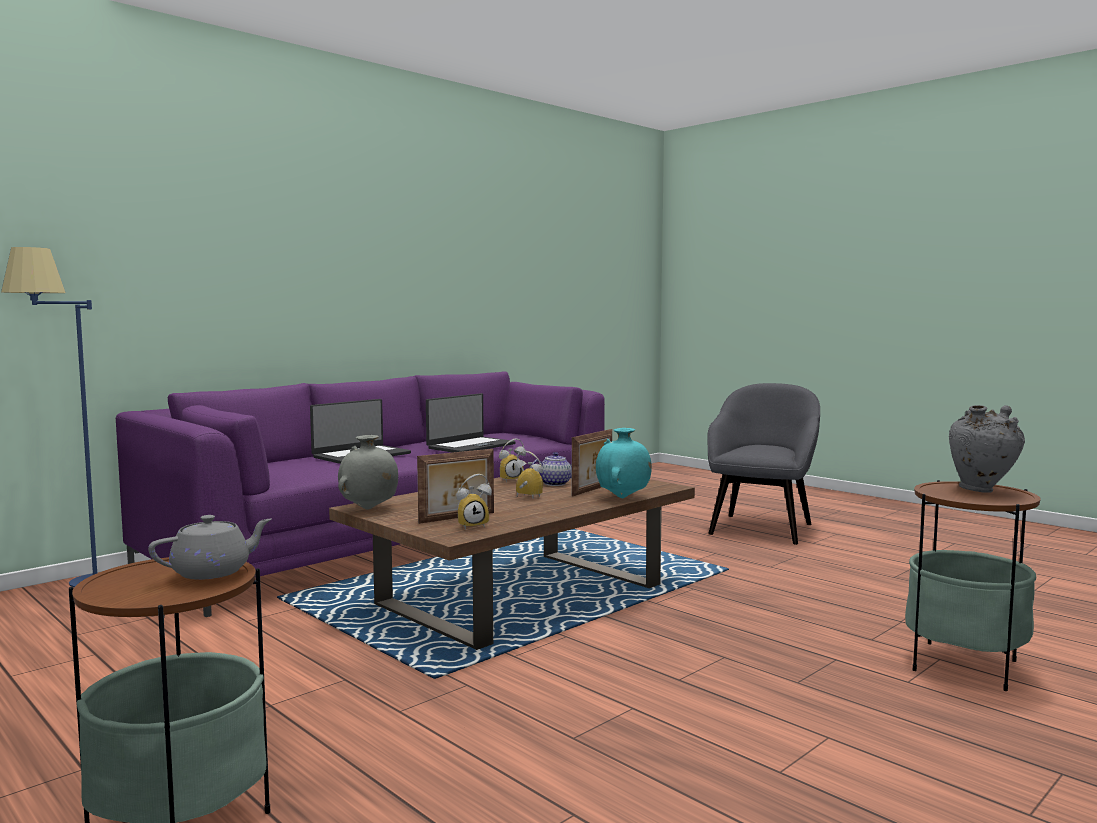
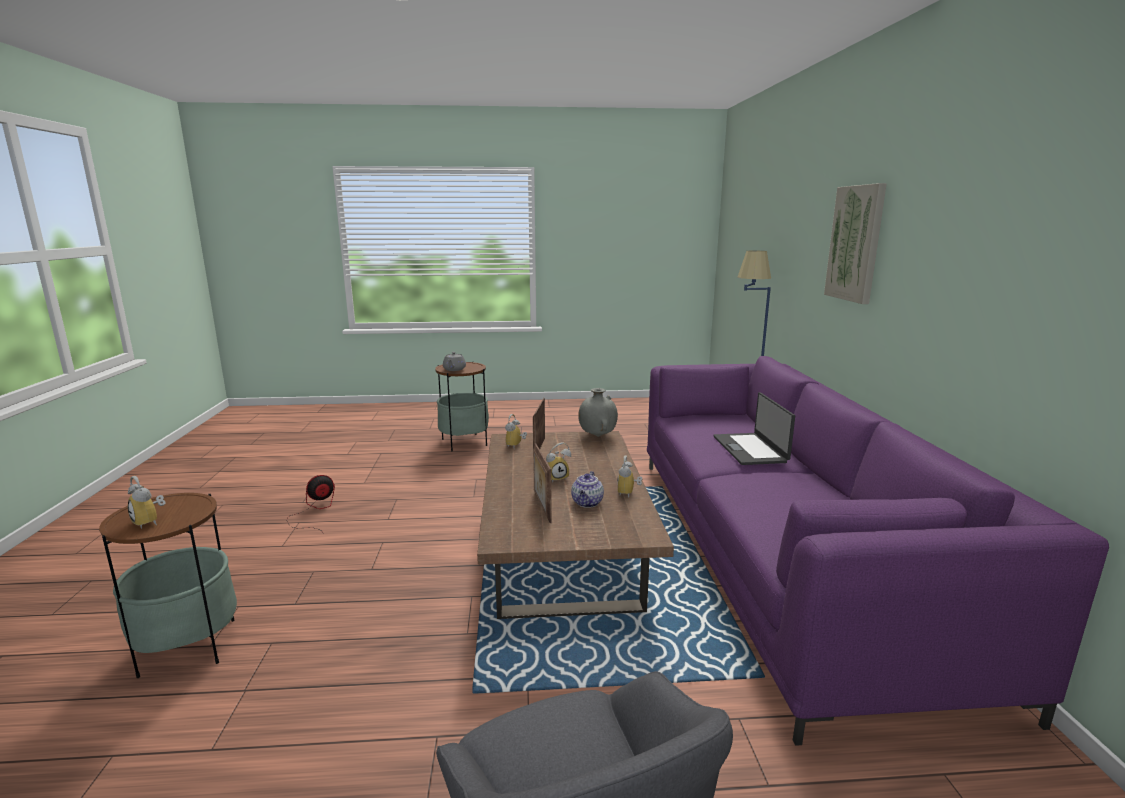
camera: 130 degrees right, 10 degrees up
(239, 242) = (855, 243): none -> picture
(470, 446) = (764, 497): laptop -> none
(623, 498) = (498, 505): turquoise vase -> none
(734, 784) = (315, 511): none -> fan
(982, 490) = (151, 521): grey vase -> alarm clock

